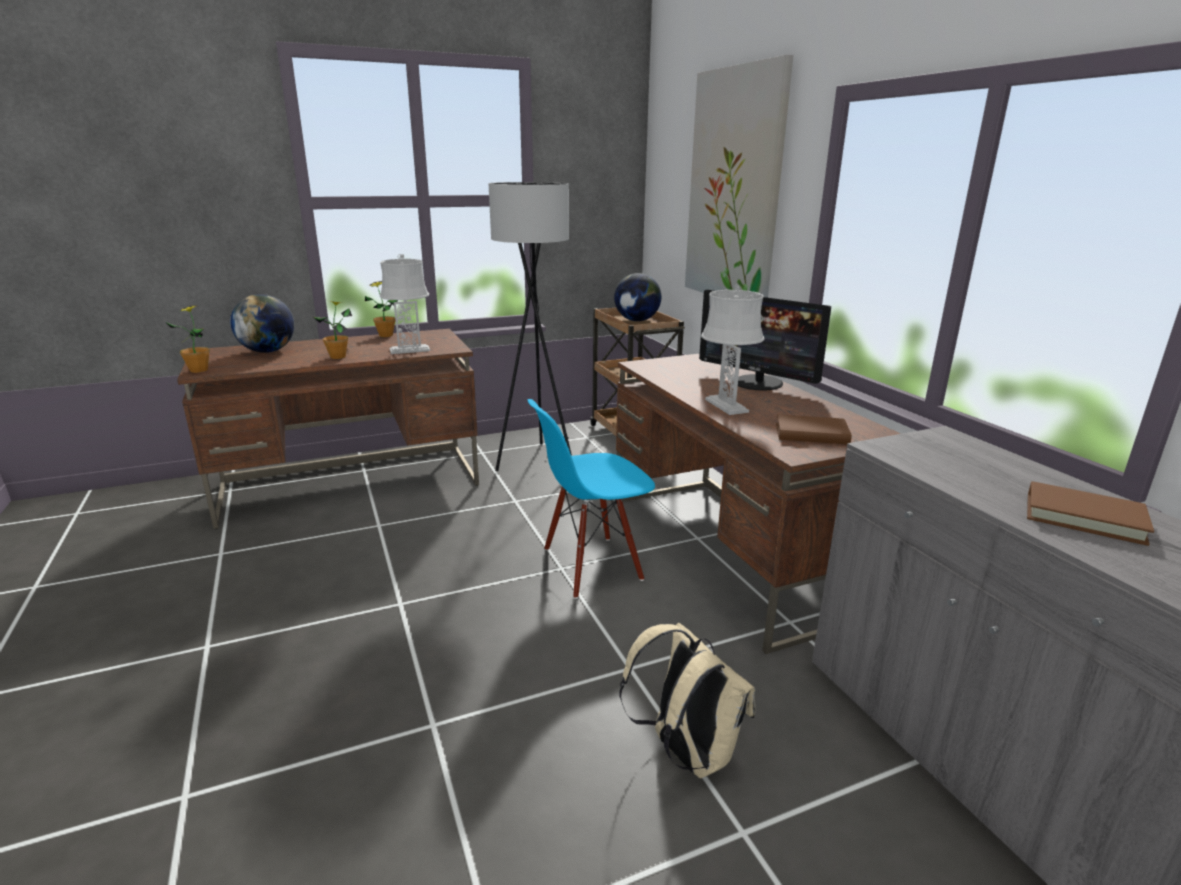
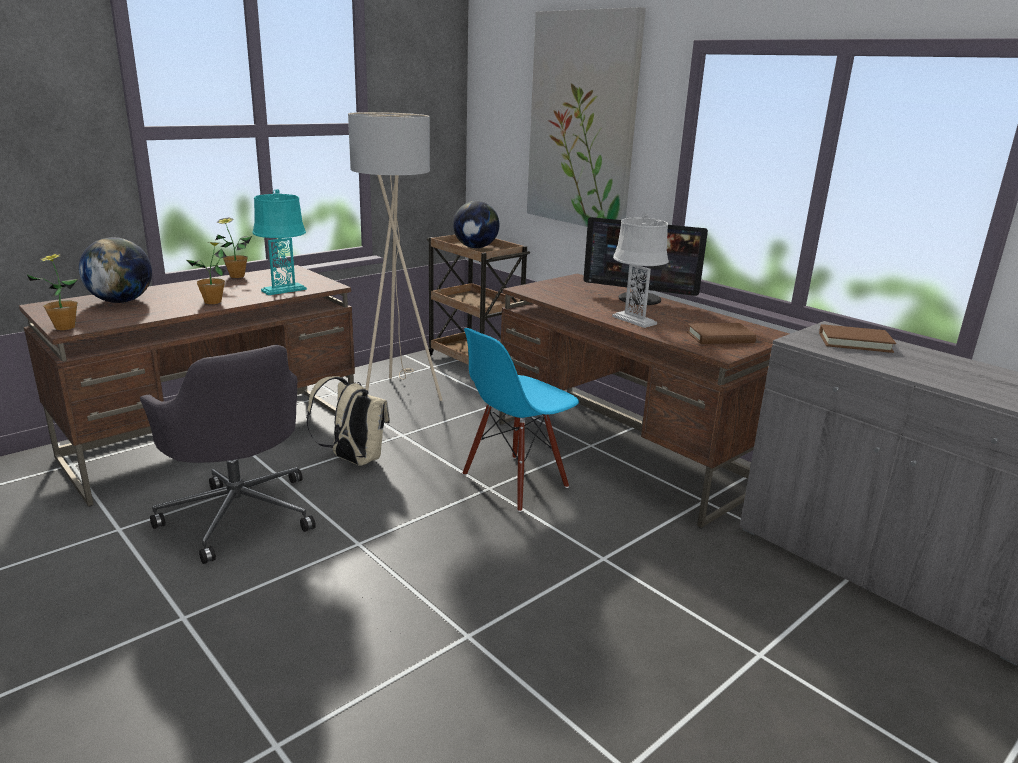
camera: 20 degrees left, 0 degrees up
(321, 555) = (239, 513): none -> grey office chair
(410, 350) = (284, 290): grey table lamp -> turquoise table lamp
(537, 459) = (396, 393): black floor lamp -> beige floor lamp
(685, 752) = (686, 610): beige backpack -> beige backpack (353, 460)
(1083, 517) = (959, 374): brown book -> brown book (855, 342)

